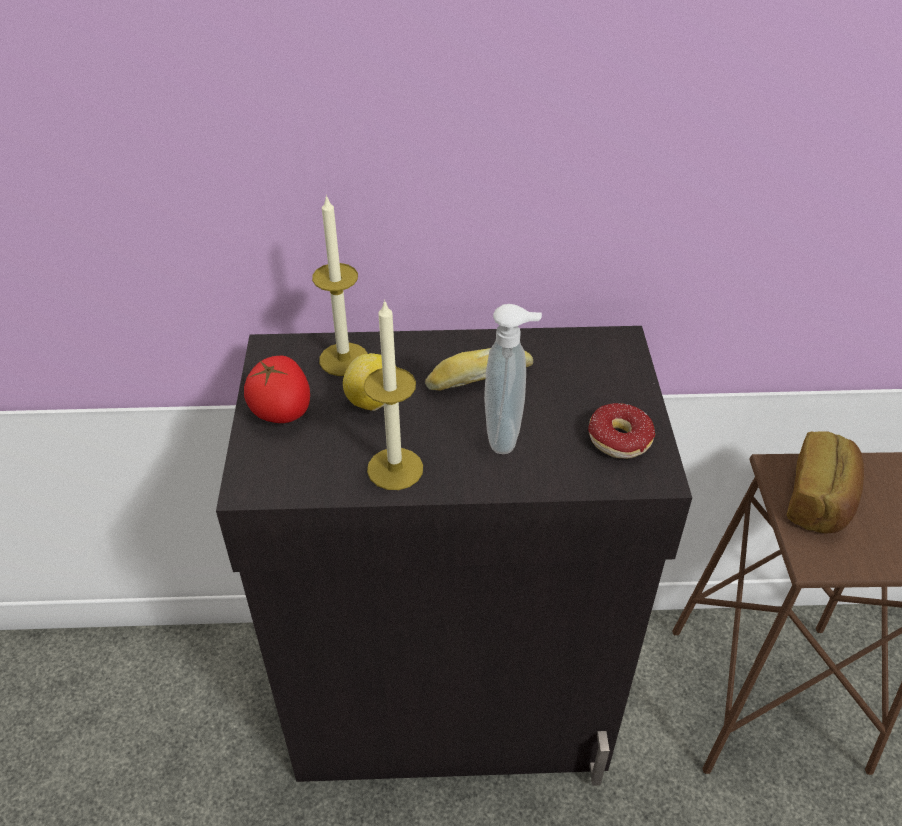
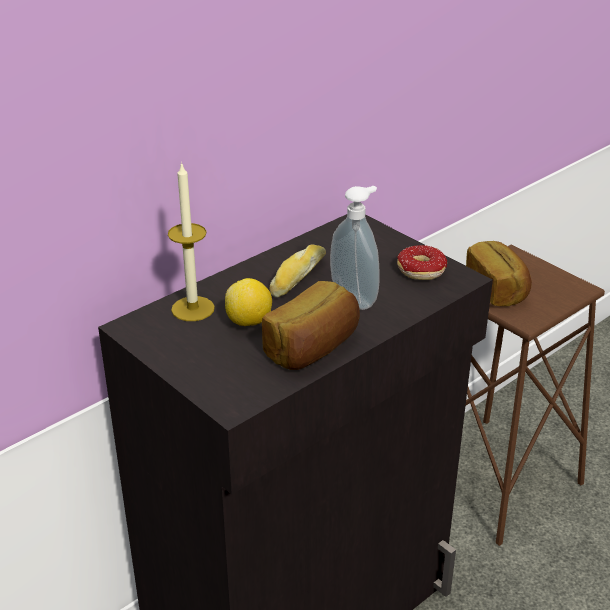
camera: 40 degrees left, 10 degrees down
(282, 411) = (192, 356): tomato -> none
(395, 469) = (313, 348): candle -> bread

